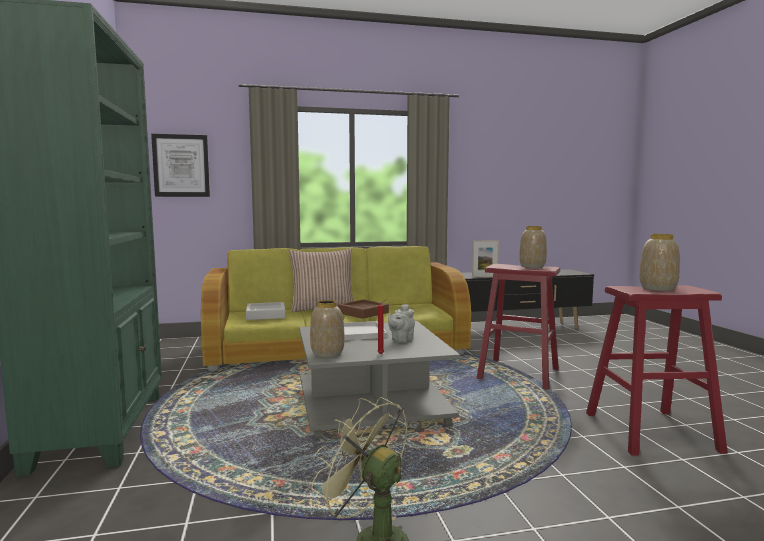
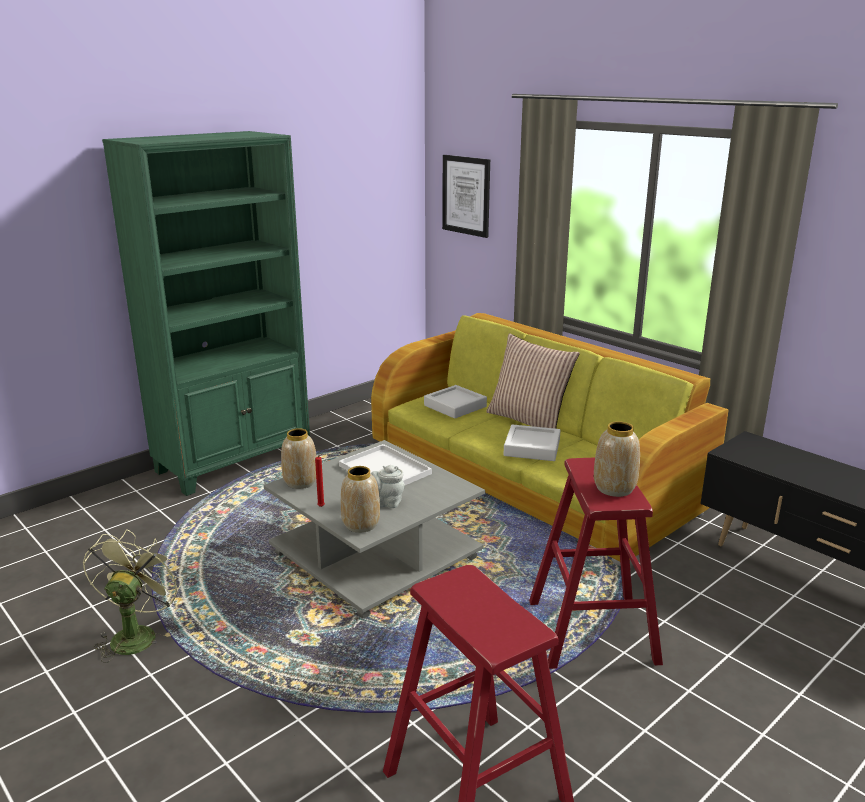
camera: 60 degrees right, 15 degrees up
(363, 313) = (532, 448): brown tray -> grey tray
(484, 277) = (764, 467): picture frame -> none
(657, 288) = (482, 606): vase -> vase (361, 524)

